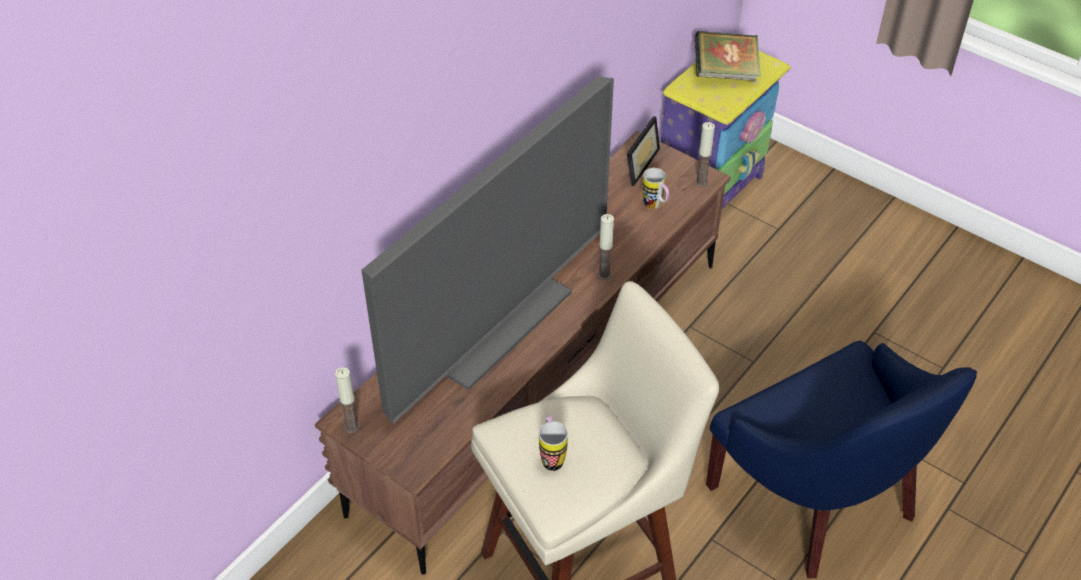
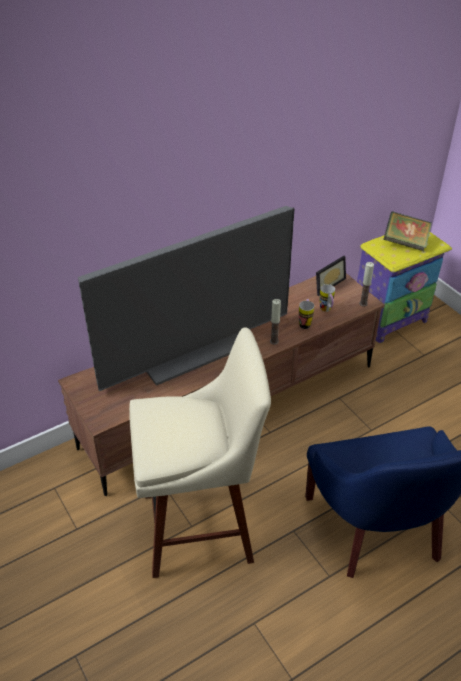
camera: 20 degrees right, 5 degrees down
(352, 427) = (77, 387): candle -> none
(551, 456) = (166, 429): mug -> mug (305, 323)

